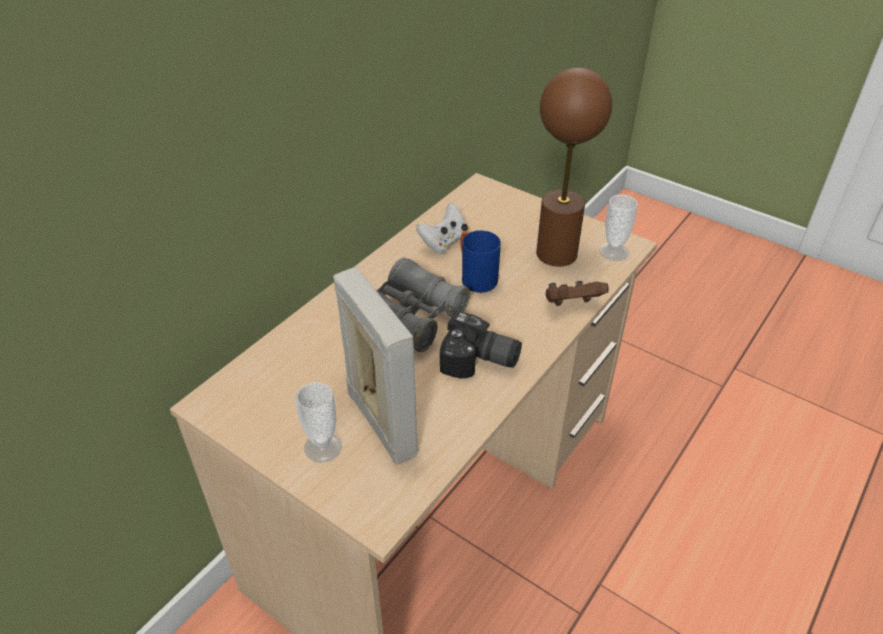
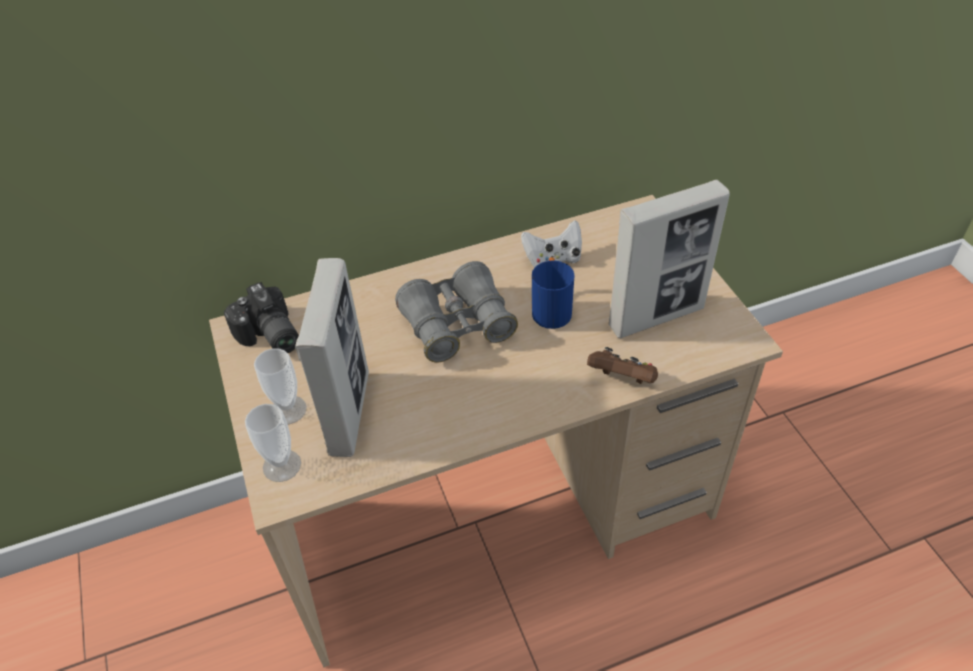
camera: 35 degrees right, 5 degrees up
(479, 362) = (480, 396): camera -> camera (268, 337)
(556, 253) = (656, 317): brown table lamp -> picture frame
(613, 252) = (721, 341): cup -> cup (282, 465)

